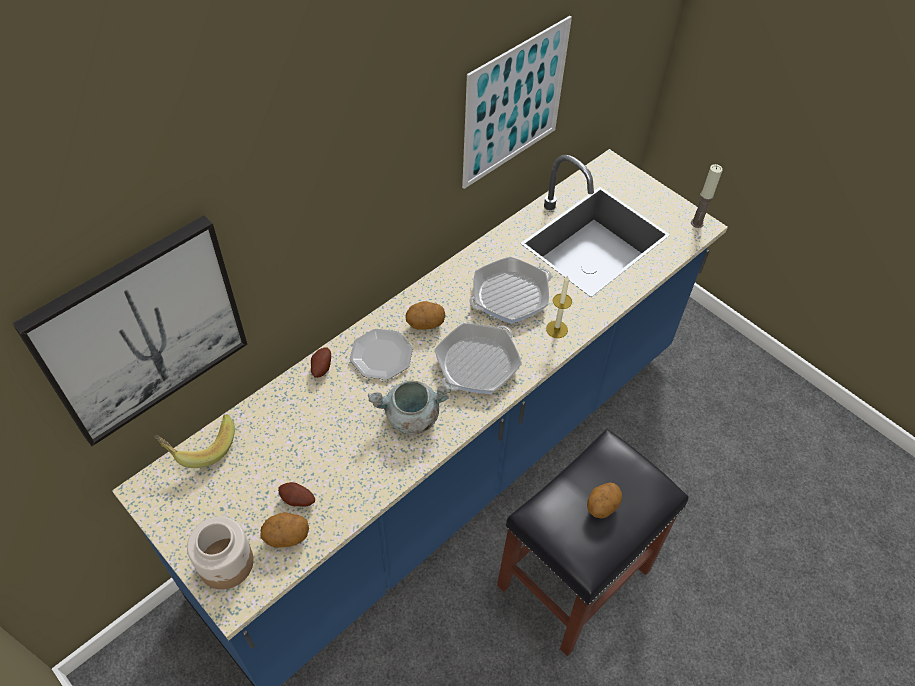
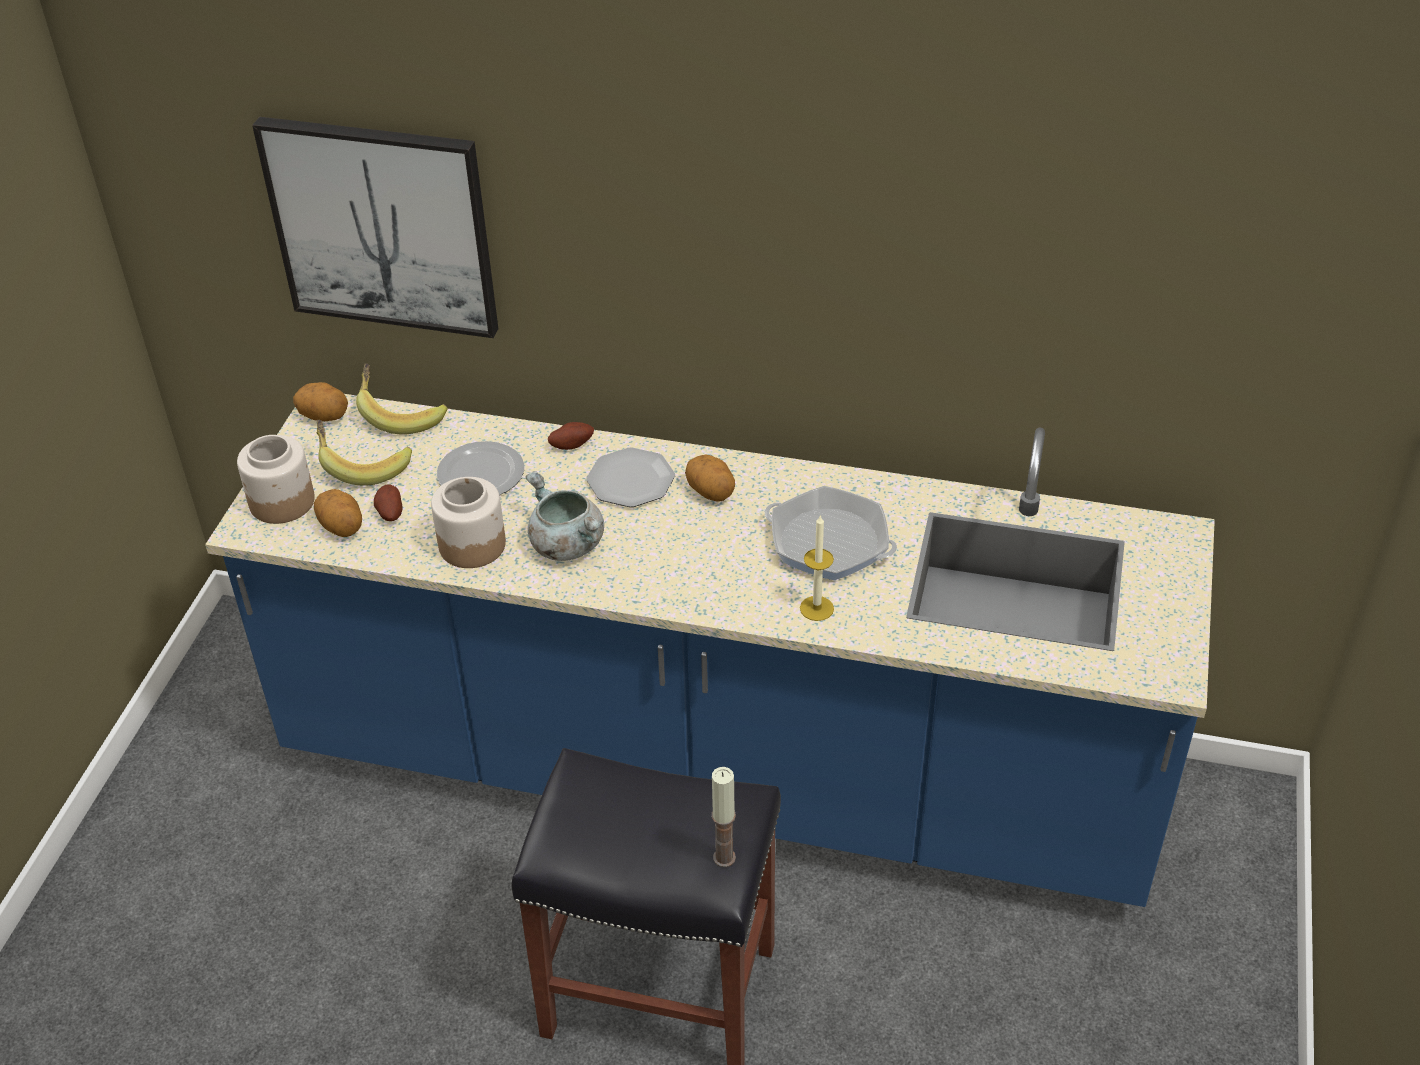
camera: 60 degrees right, 10 degrees down
(232, 493) = (363, 465): none -> banana
(306, 430) = (481, 475): none -> plate
(369, 467) = (472, 544): none -> jar
(477, 364) = (692, 562): frying pan -> none
(514, 104) = (986, 301): picture -> none
(601, 506) = (644, 828): potato -> potato (324, 416)
(697, 223) = (1172, 670): candle -> candle (724, 857)

